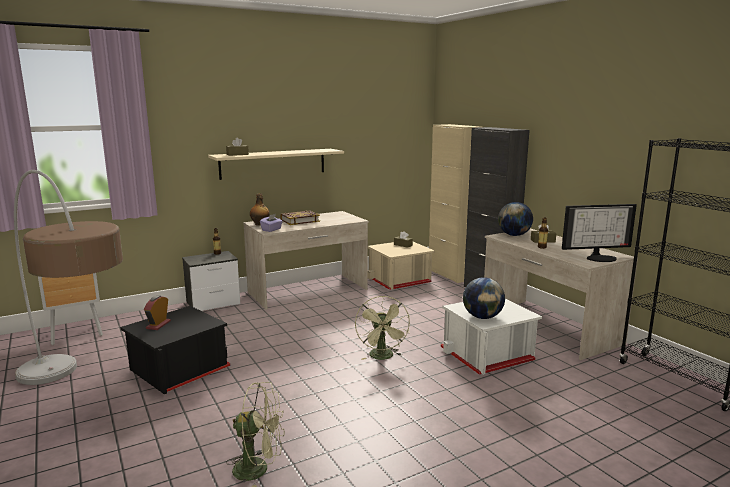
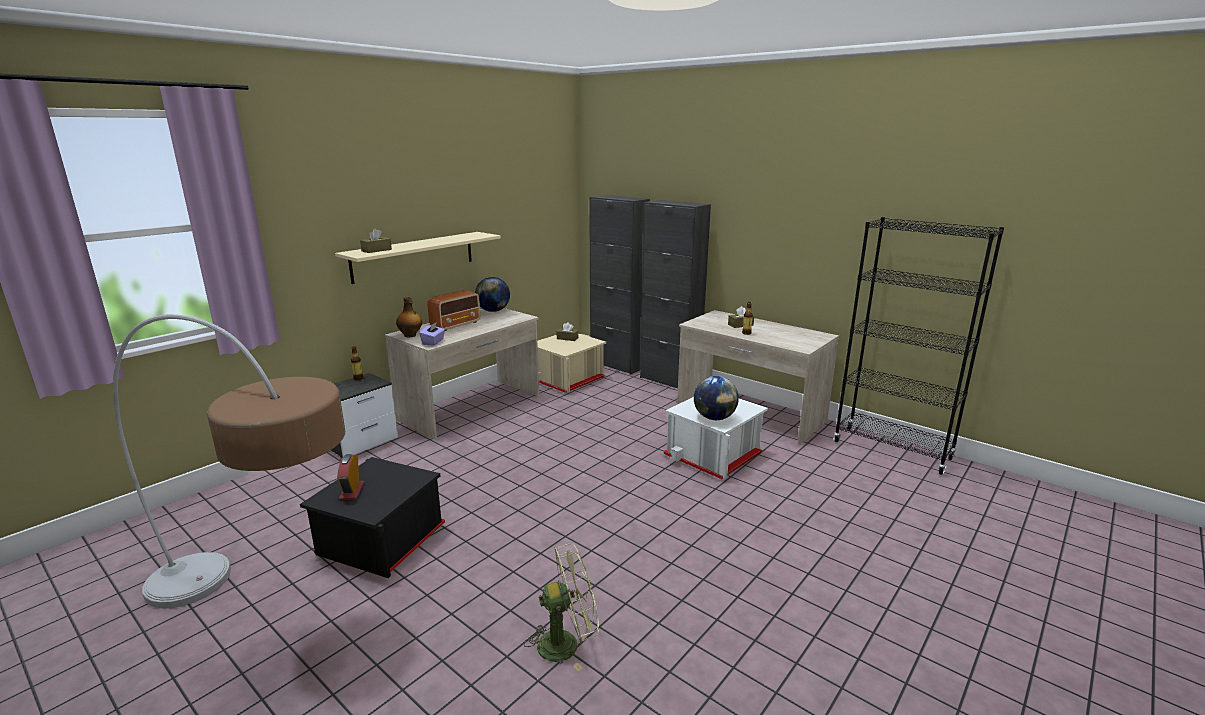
camera: 20 degrees left, 5 degrees up
(78, 334) = (195, 519): brown nightstand -> none
(300, 220) = (456, 325): book -> radio
(383, 357) = (611, 477): green fan -> none
(450, 274) = (617, 365): beige cabinet -> black cabinet
(514, 235) = (707, 320): globe -> globe (493, 311)
(600, 257) = (808, 339): monitor -> none

